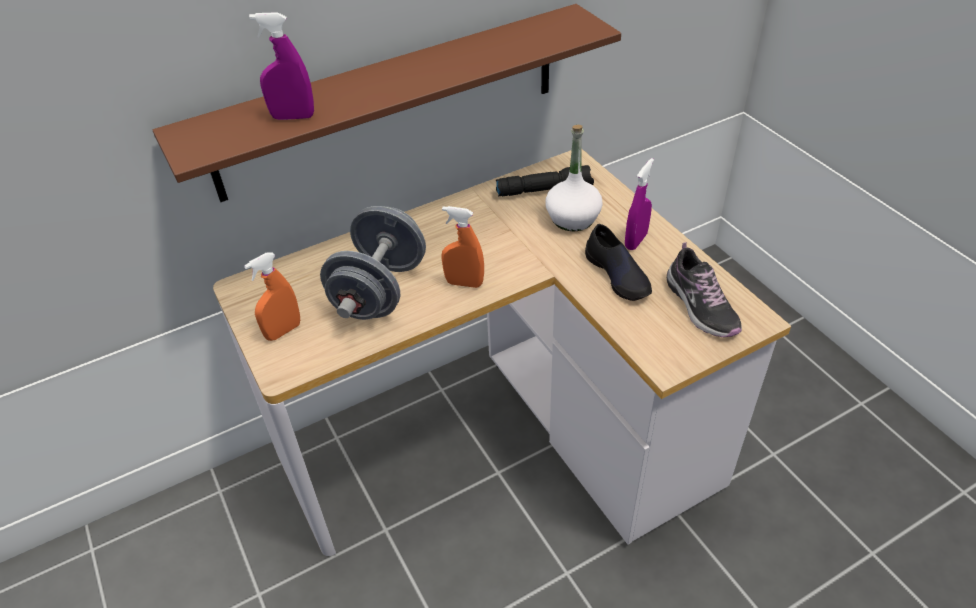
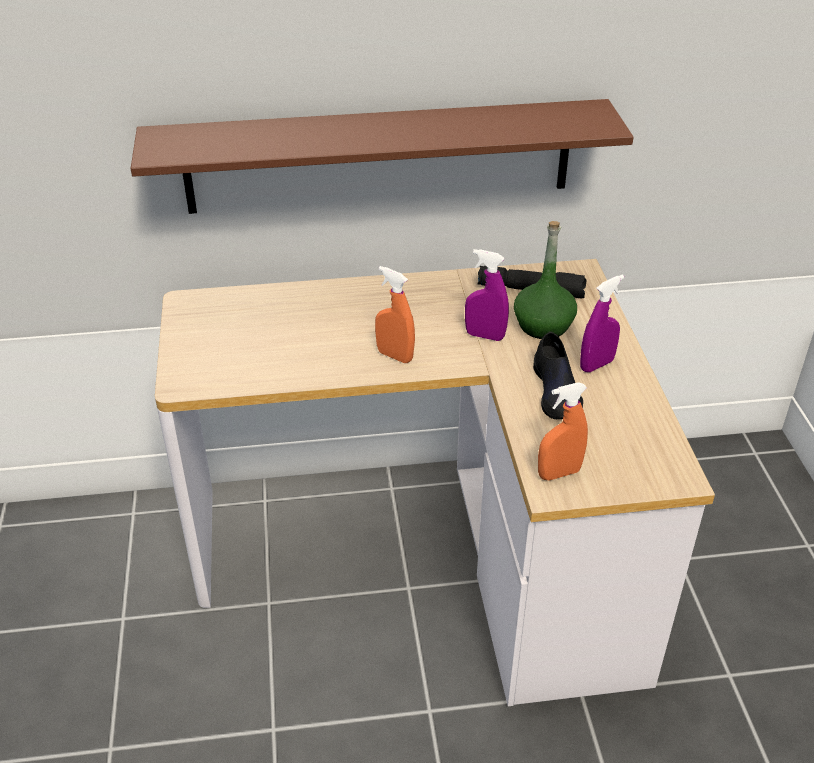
camera: 20 degrees right, 5 degrees down
(283, 331) = (202, 350): orange spray bottle -> orange spray bottle (559, 473)
(293, 117) = (260, 143): purple spray bottle -> purple spray bottle (485, 336)
(379, 290) = (310, 340): grey dumbbell -> none
(572, 218) = (543, 325): white bottle -> green bottle
(700, 306) = (625, 446): shoe -> none

